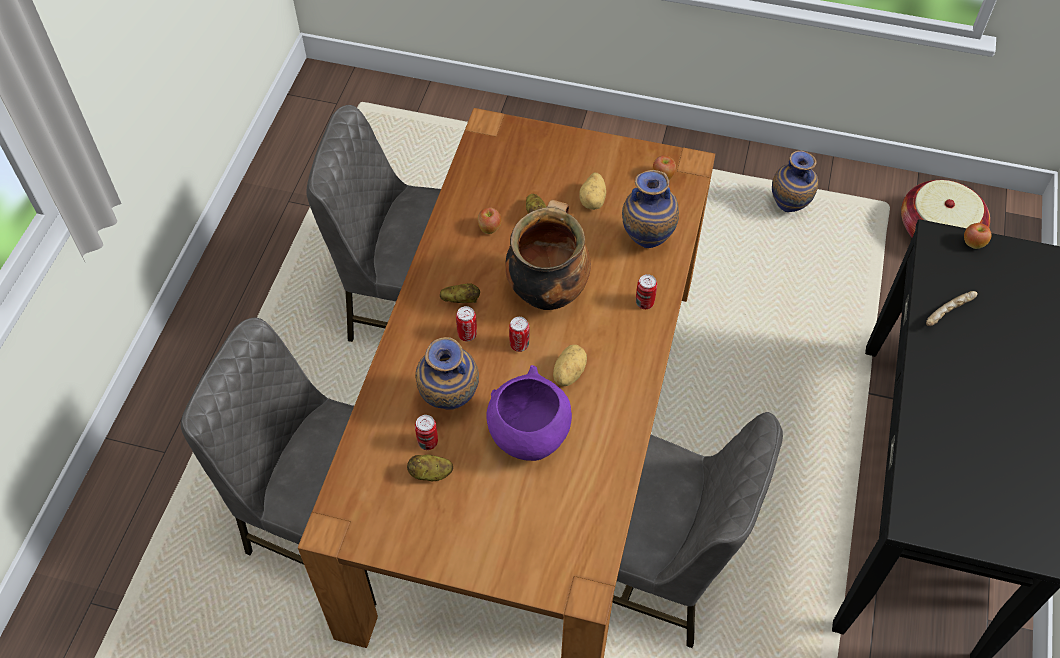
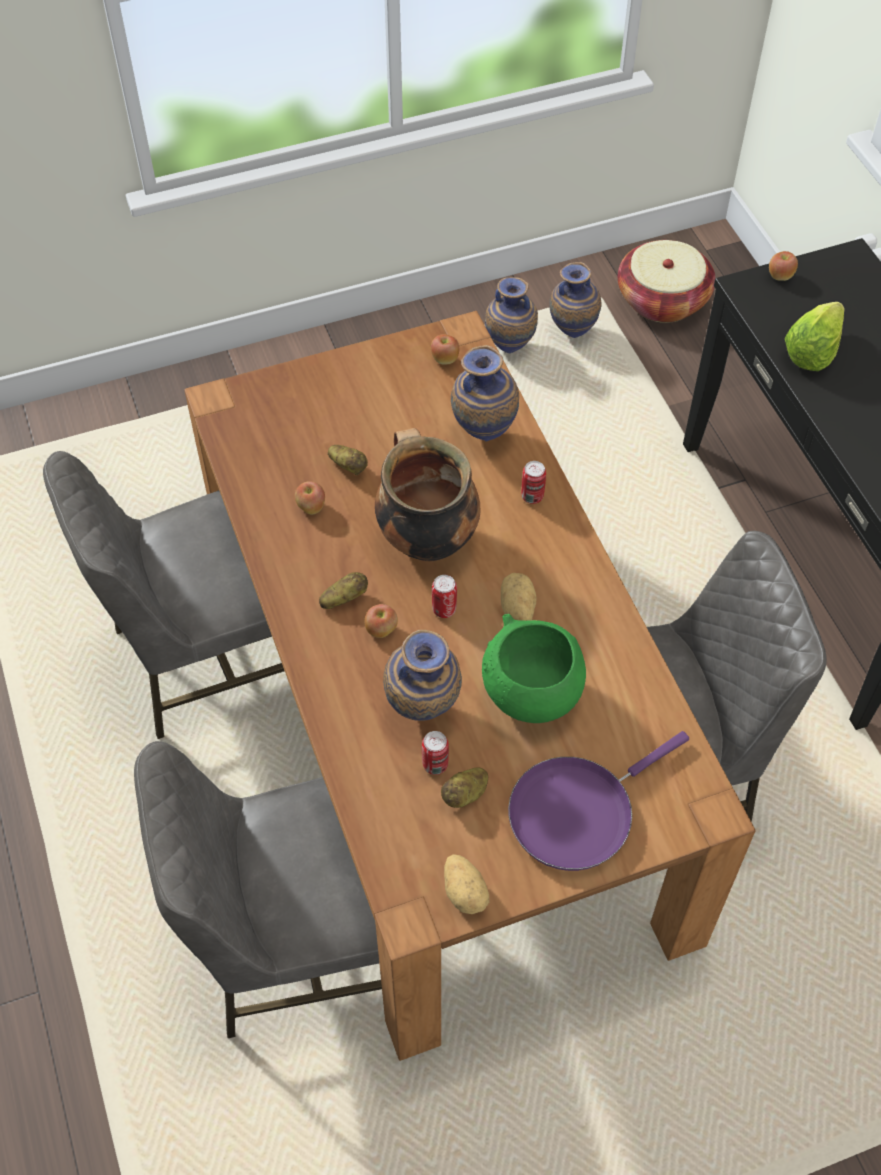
camera: 35 degrees left, 0 degrees up
(467, 334) = (381, 630): can -> apple
(493, 532) = (577, 811): none -> purple frying pan
(528, 436) = (531, 695): purple bowl -> green bowl
(593, 200) = (395, 420): potato -> potato (466, 892)
(845, 220) = (572, 332): none -> vase
(949, 313) = (812, 352): bread -> lettuce

